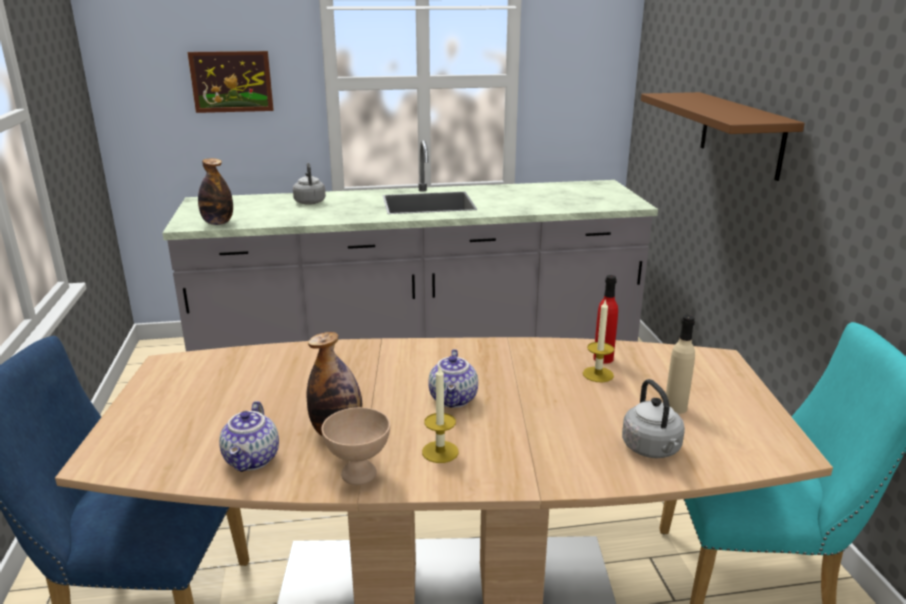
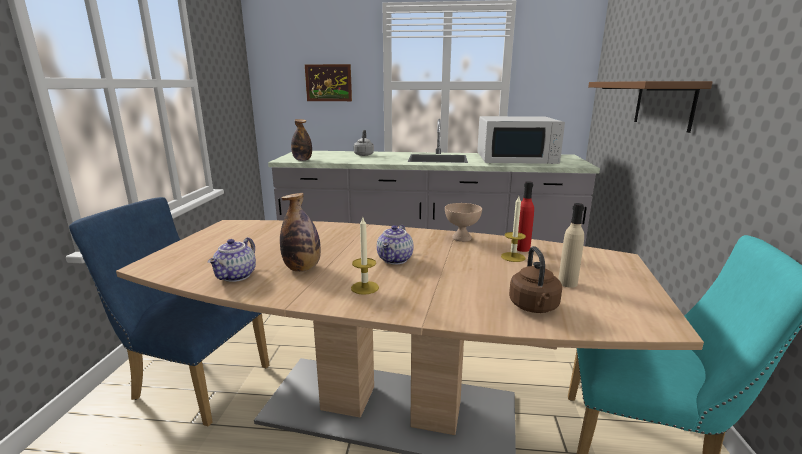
camera: 15 degrees right, 5 degrees down
(358, 475) = (297, 293): beige bowl -> beige bowl (461, 238)
(541, 196) = (516, 159): none -> white microwave
(652, 449) = (534, 307): grey kettle -> brown kettle

